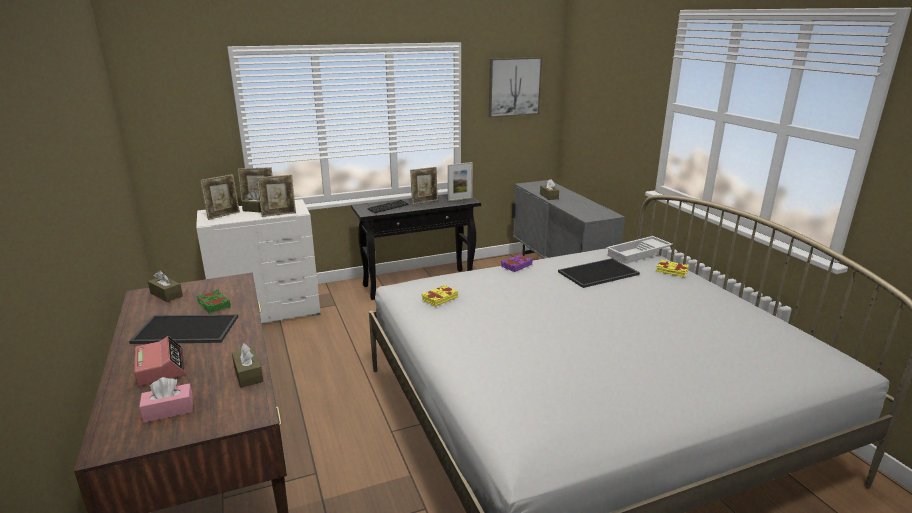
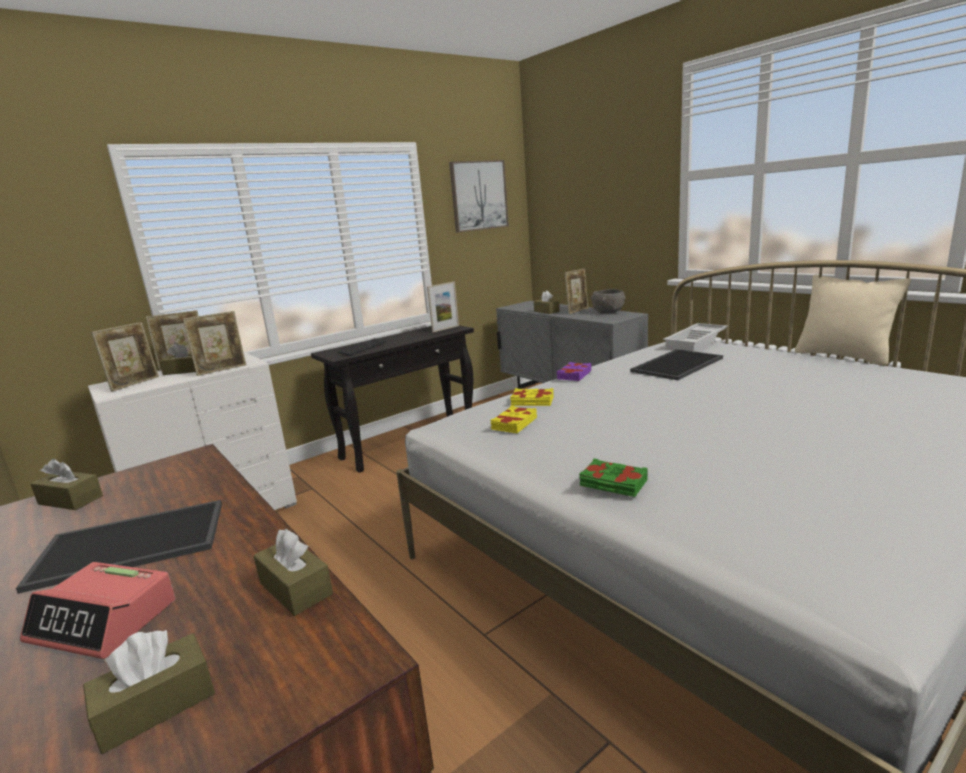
camera: 15 degrees left, 5 degrees down
(161, 368) = (104, 621): alarm clock -> alarm clock turned 150 degrees clockwise
(169, 410) = (156, 706): pink tissue box -> brown tissue box
(213, 304) = (167, 496): green book -> green book (613, 483)
(424, 202) = (404, 337): picture frame -> picture frame (577, 311)
(595, 208) = (608, 312): none -> grey bowl
(671, 271) = (751, 350): yellow book -> yellow book (532, 401)
(739, 293) = (843, 356): none -> beige pillow

